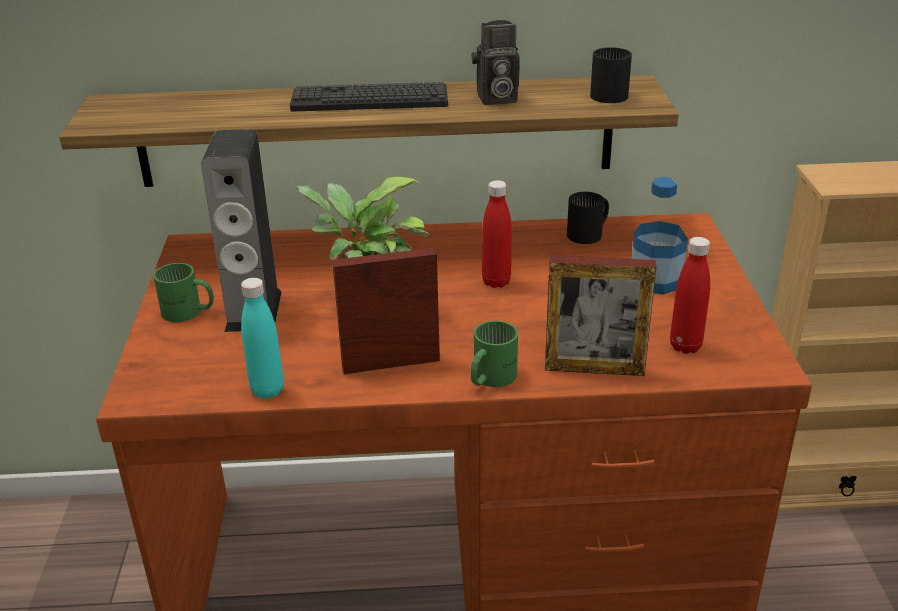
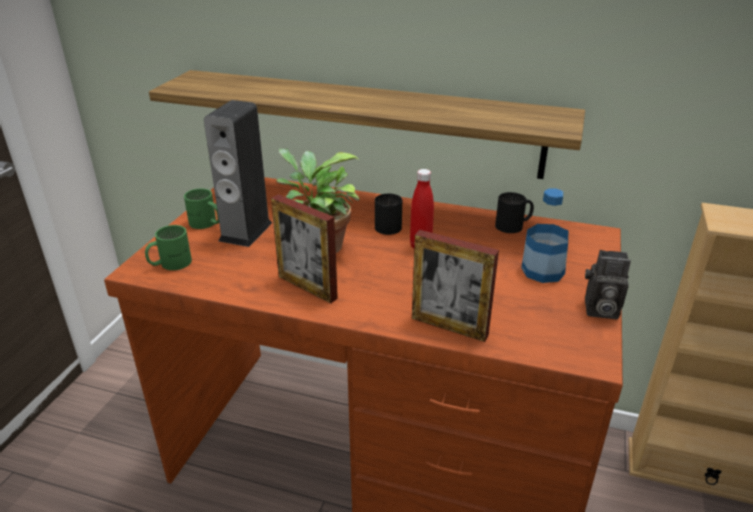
camera: 20 degrees right, 0 degrees up
(267, 390) = (215, 286): turquoise bottle -> none
(369, 100) = (358, 97): keyboard -> none
(391, 363) = (307, 287): picture frame -> picture frame turned 150 degrees counterclockwise
(489, 378) = (367, 314): green mug -> green mug (170, 263)
(495, 99) = (447, 109): camera -> camera (599, 310)
(609, 93) = (537, 117): black mug -> black mug (391, 225)
(685, 346) = (533, 327): red bottle -> none

